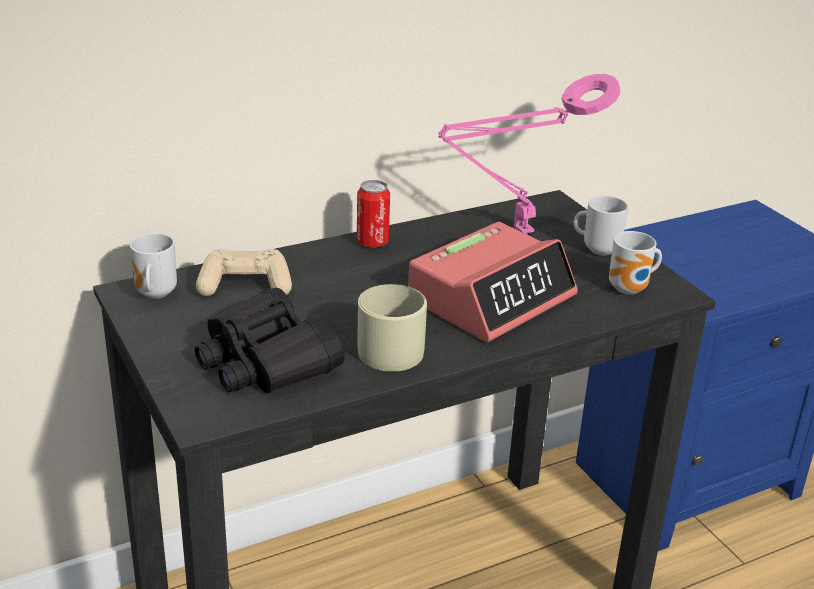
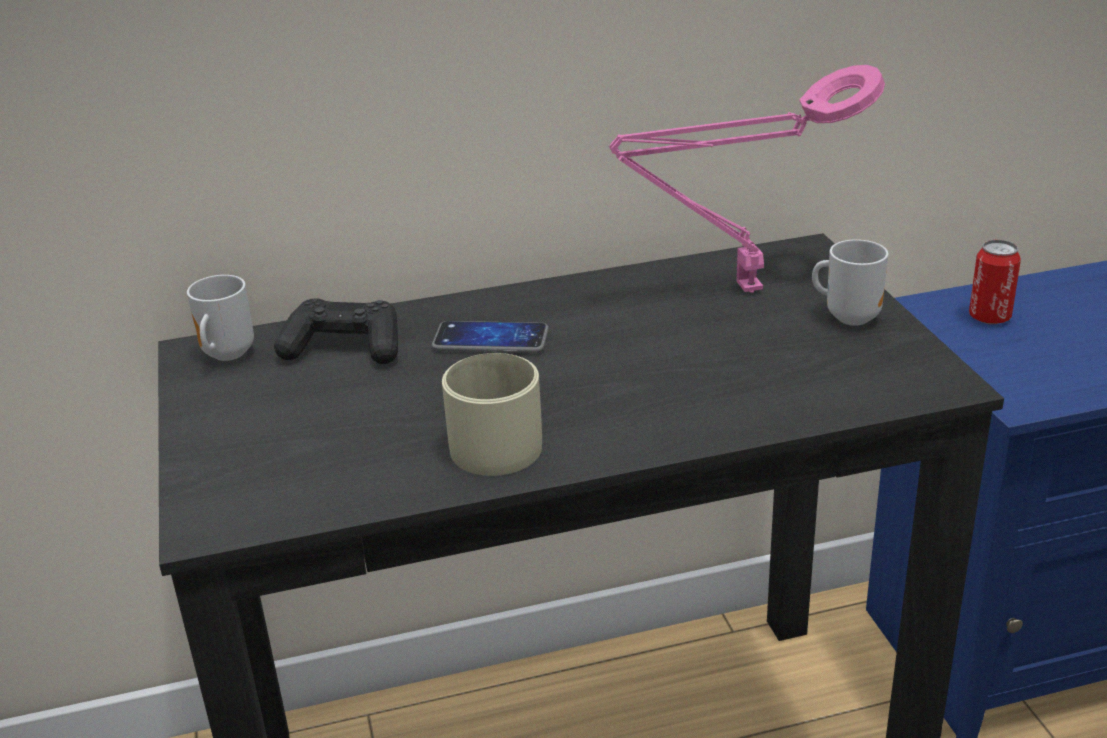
camera: 15 degrees right, 0 degrees up
(245, 285) = (344, 348): beige game controller -> black game controller
(265, 361) = (323, 451): black binoculars -> none
(353, 275) = (490, 340): none -> phone
(372, 242) = (535, 297): can -> can (989, 317)
(492, 298) = (668, 379): alarm clock -> none
(631, 289) = (877, 375): mug -> none

